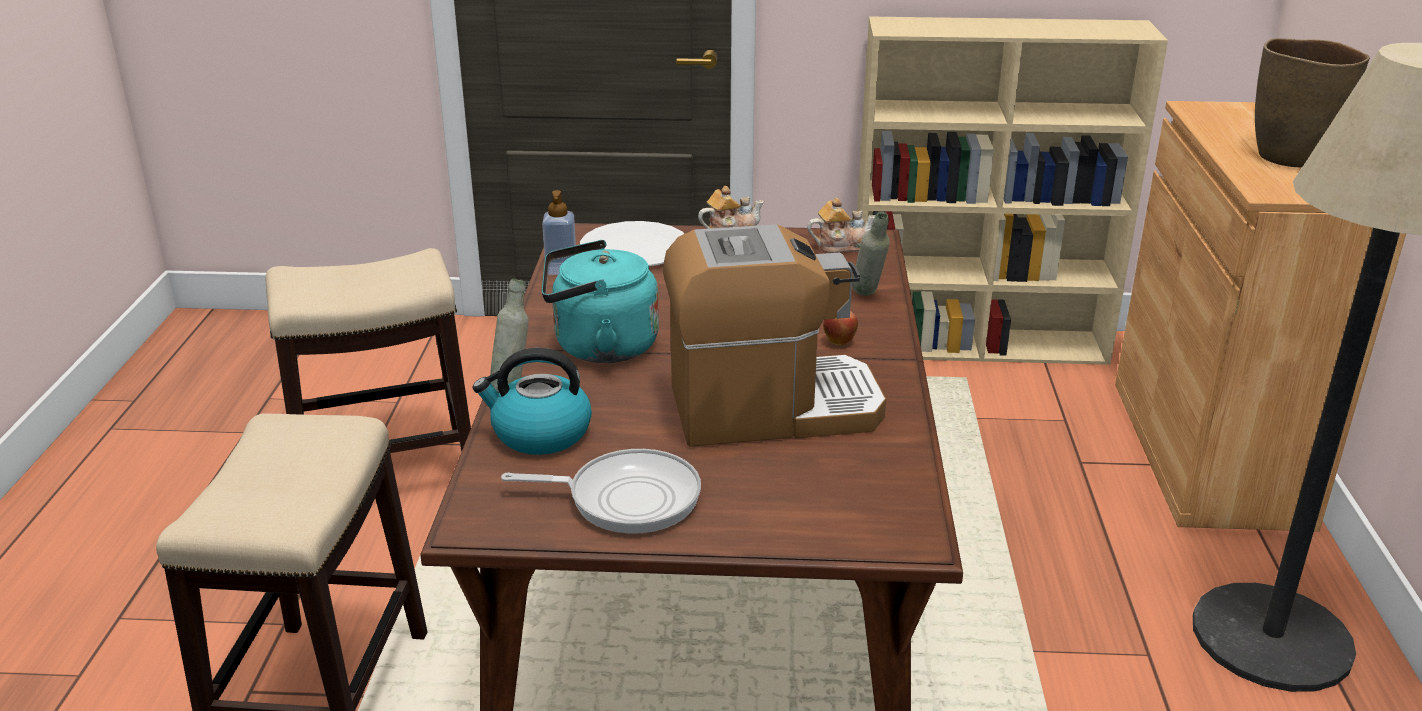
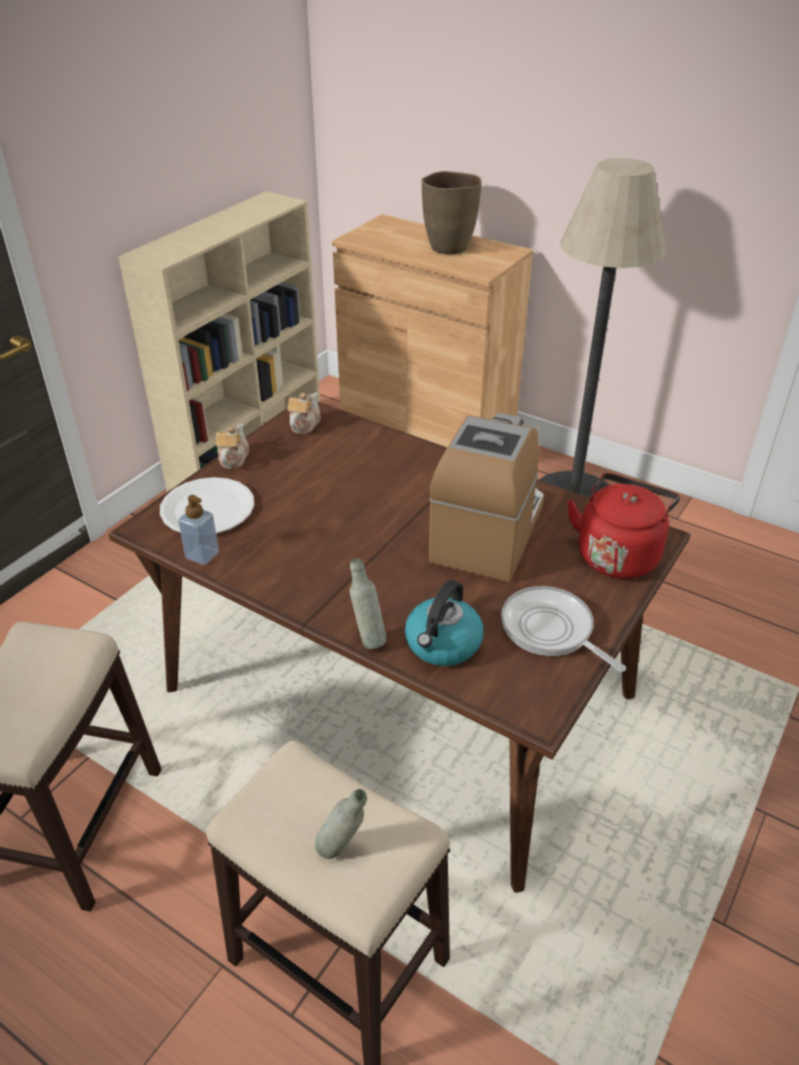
camera: 60 degrees left, 10 degrees up
(599, 347) = (344, 577): turquoise kettle -> none
(626, 498) = (551, 630): frying pan -> frying pan turned 75 degrees counterclockwise
(834, 514) = (618, 554): none -> red kettle
(839, 342) = (430, 476): apple -> none
(868, 297) = (384, 443): grey bottle -> grey bottle (342, 852)

